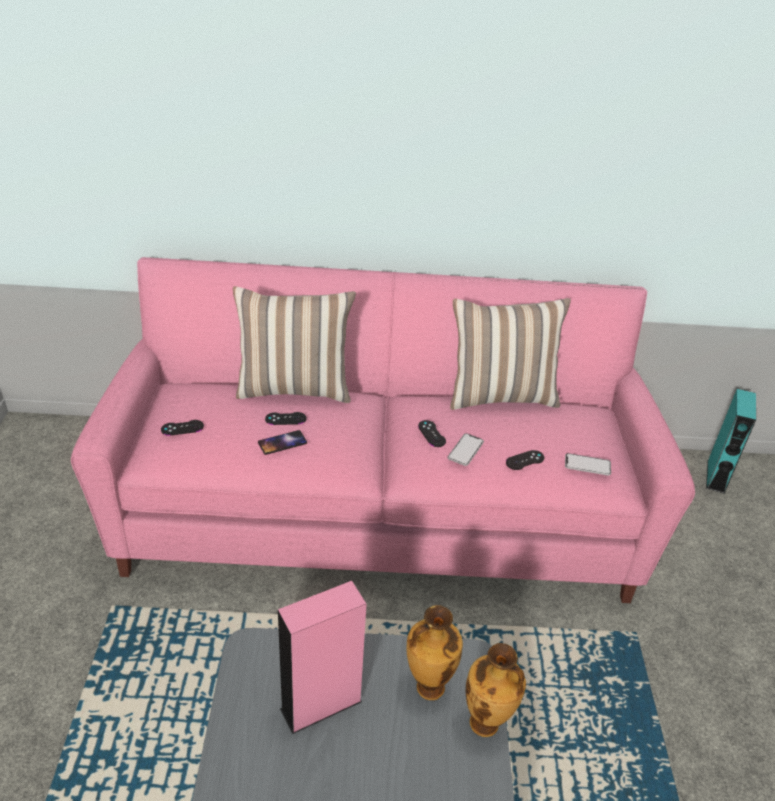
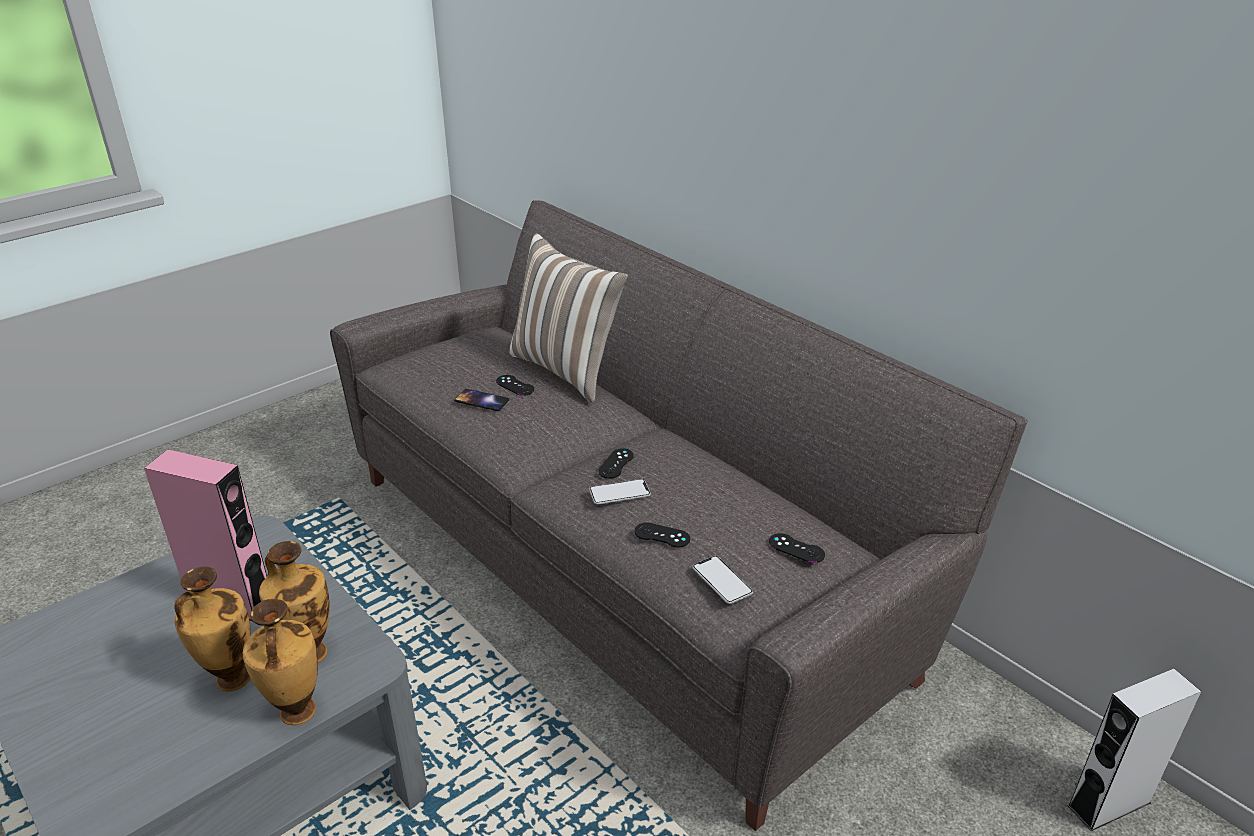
camera: 50 degrees right, 5 degrees down
(182, 428) = (434, 353): black game controller -> black game controller (796, 548)
(380, 509) = (627, 563): pink sofa -> grey sofa
(413, 746) = (231, 679): none -> vase
(500, 395) = (751, 474): pillow -> none
(716, 476) = (1109, 804): turquoise speaker -> grey speaker

